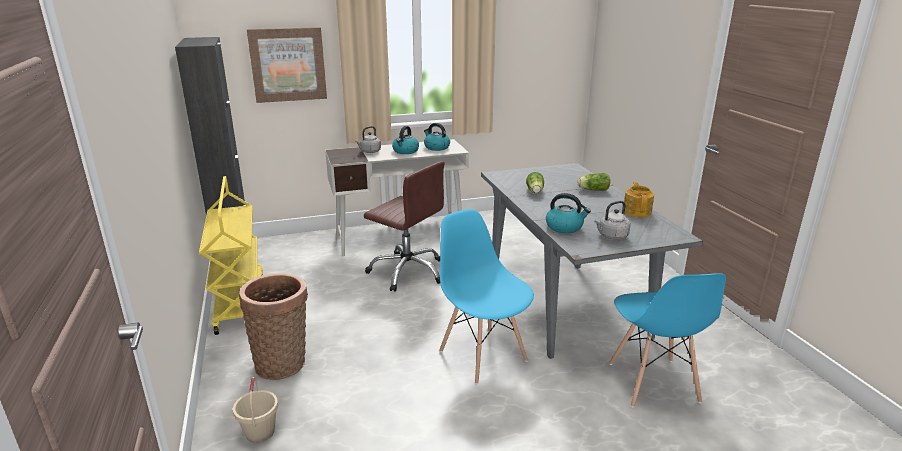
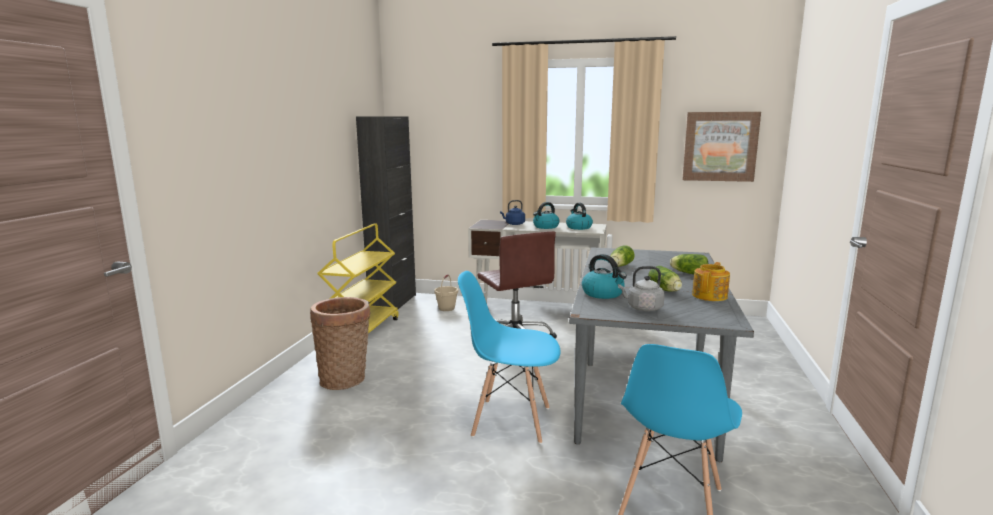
camera: 30 degrees right, 10 degrees down
(260, 432) = (277, 420): beige bucket -> beige bucket (446, 308)
(288, 64) = (461, 142): picture -> picture (720, 146)
(369, 152) = (514, 224): grey kettle -> blue kettle
(483, 355) = (510, 421): blue chair -> blue chair turned 75 degrees counterclockwise
(602, 213) = (665, 290): none -> lettuce

